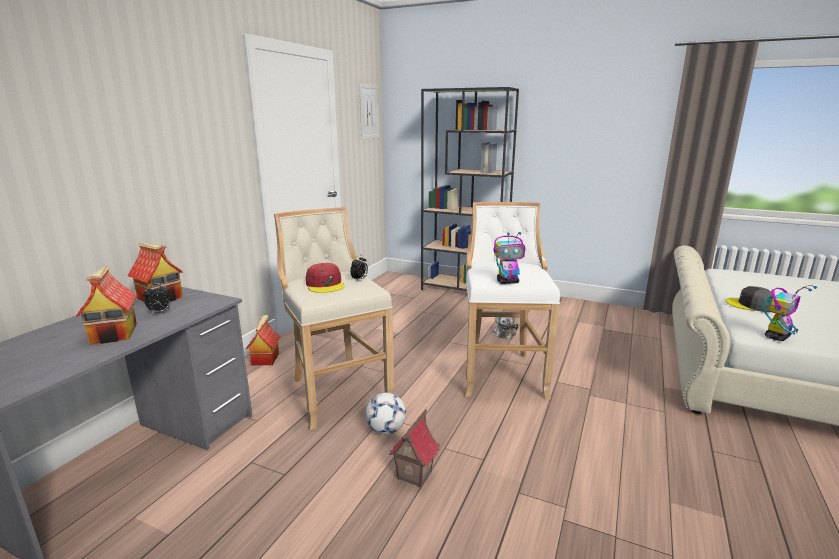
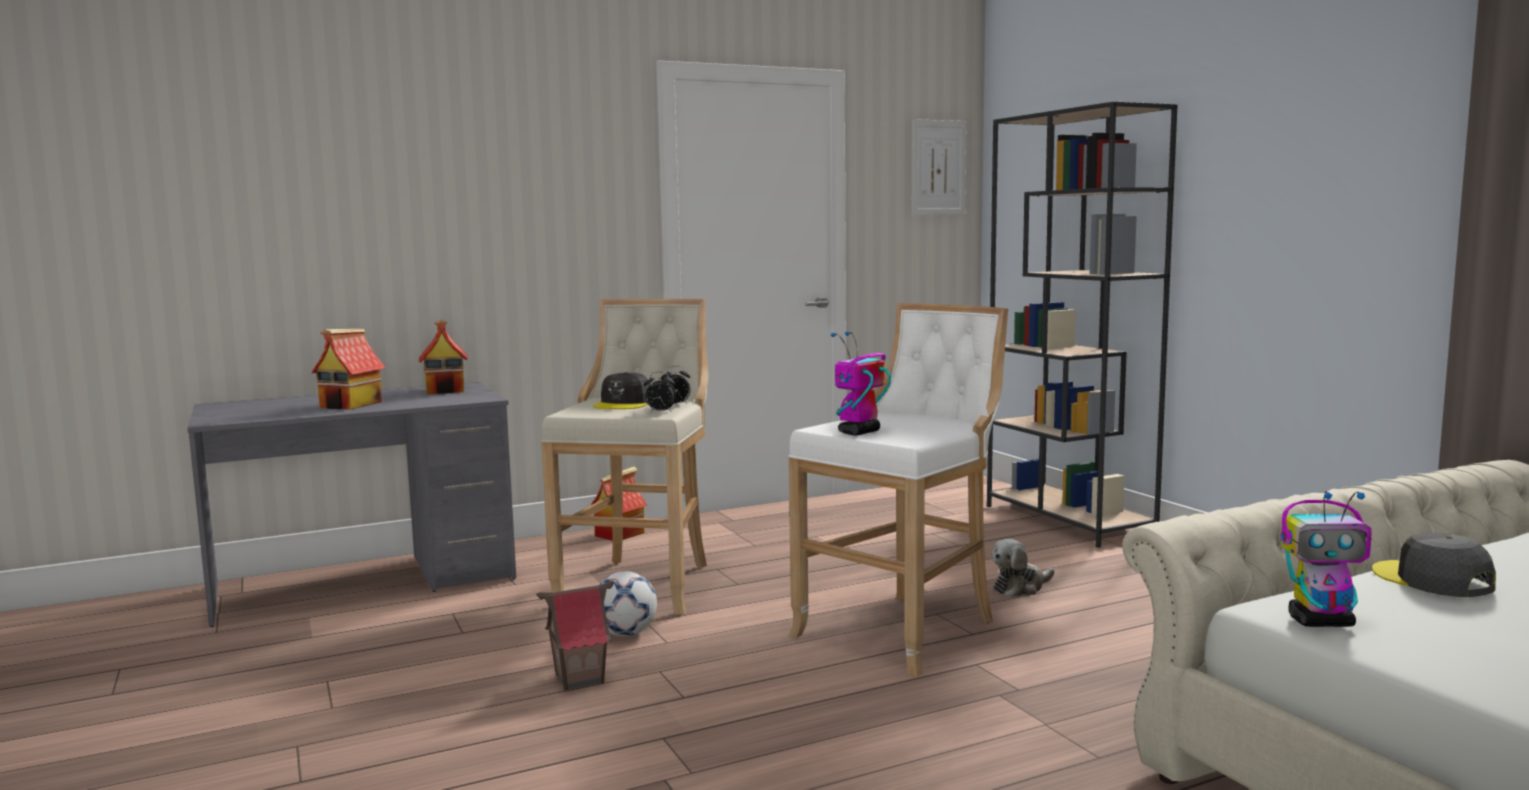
camera: 40 degrees right, 10 degrees down
(160, 312) = (417, 398): alarm clock -> alarm clock (660, 412)
(325, 285) = (624, 404): red cap -> grey cap
(508, 282) = (858, 432): toy robot -> toy robot turned 105 degrees clockwise

